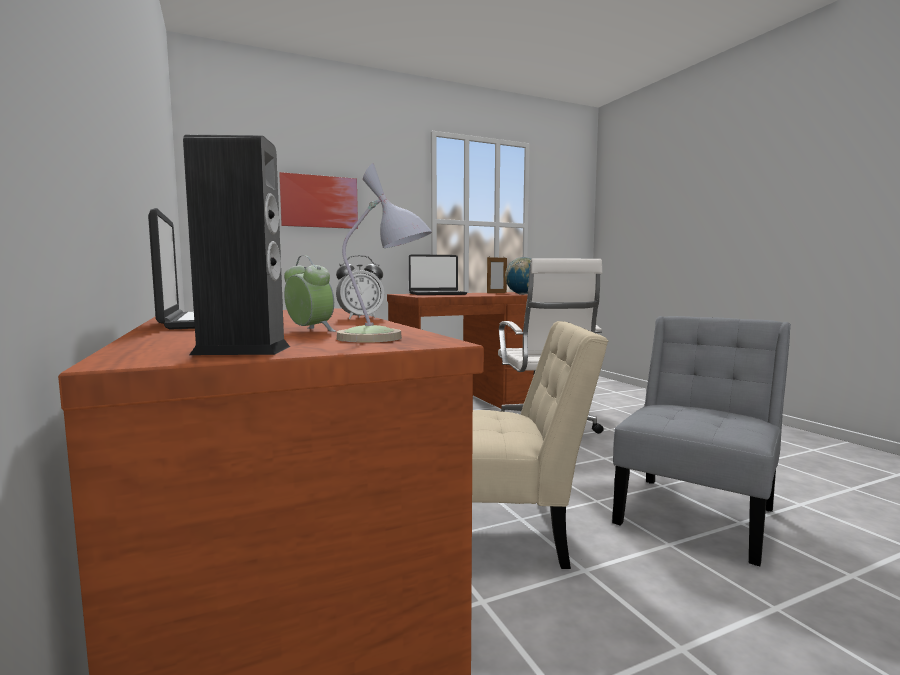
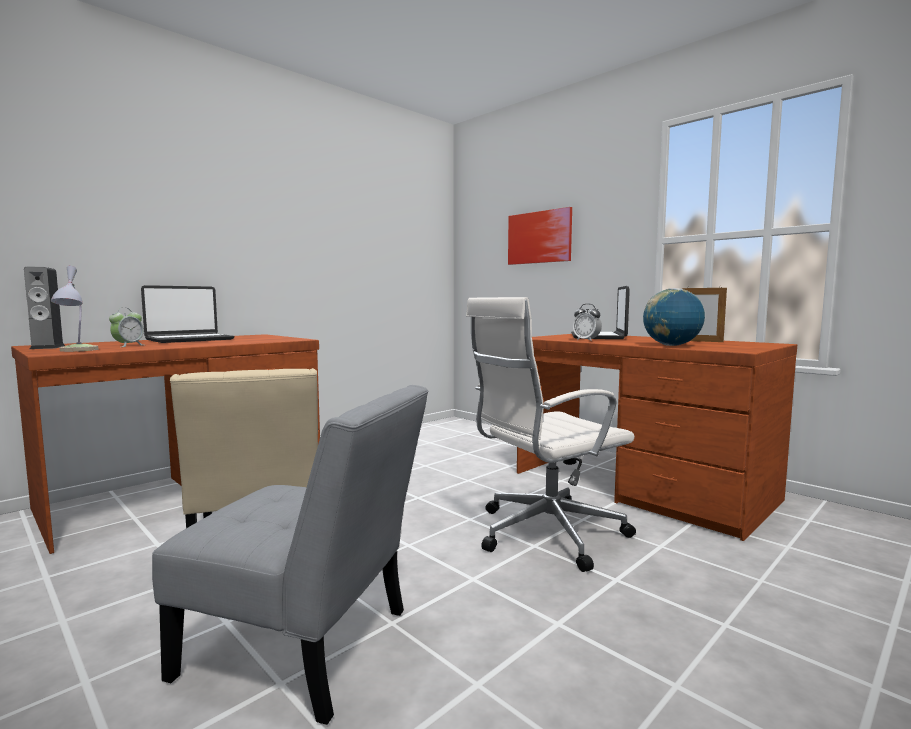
camera: 70 degrees right, 0 degrees up
(360, 318) = (212, 344): alarm clock -> alarm clock (586, 340)
(437, 294) = (598, 337): laptop -> laptop turned 45 degrees clockwise

